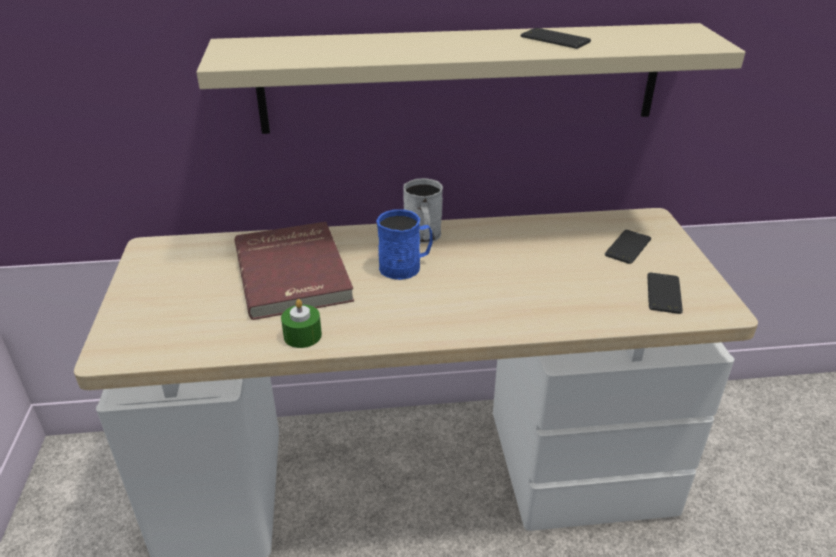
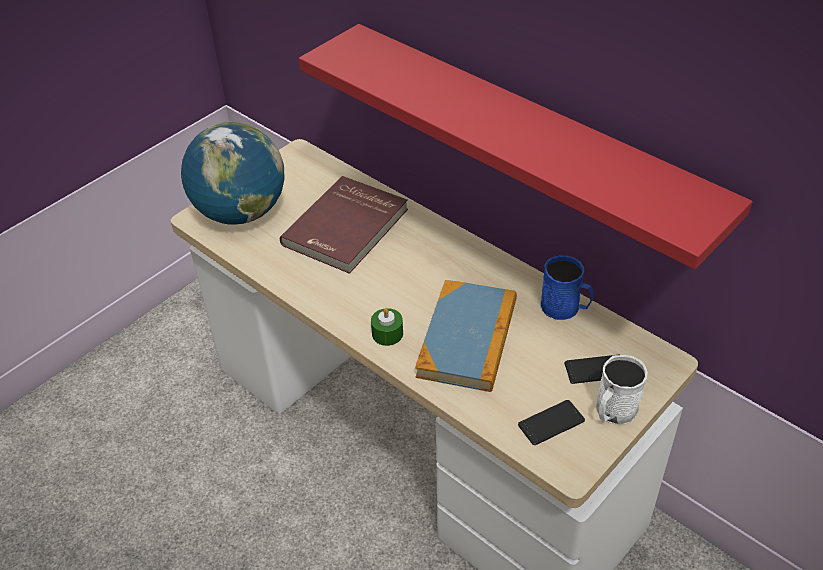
camera: 50 degrees right, 10 degrees up
(160, 321) = (241, 213): none -> globe
(302, 335) = (291, 276): green candle -> green candle (387, 333)
(405, 266) = (416, 270): blue mug -> blue mug (565, 308)
(423, 236) = (464, 254): white mug -> white mug (613, 412)
(461, 78) = (528, 139): beige shelf -> red shelf
(522, 283) = (468, 338): none -> book
(555, 39) = (572, 151): phone -> none

